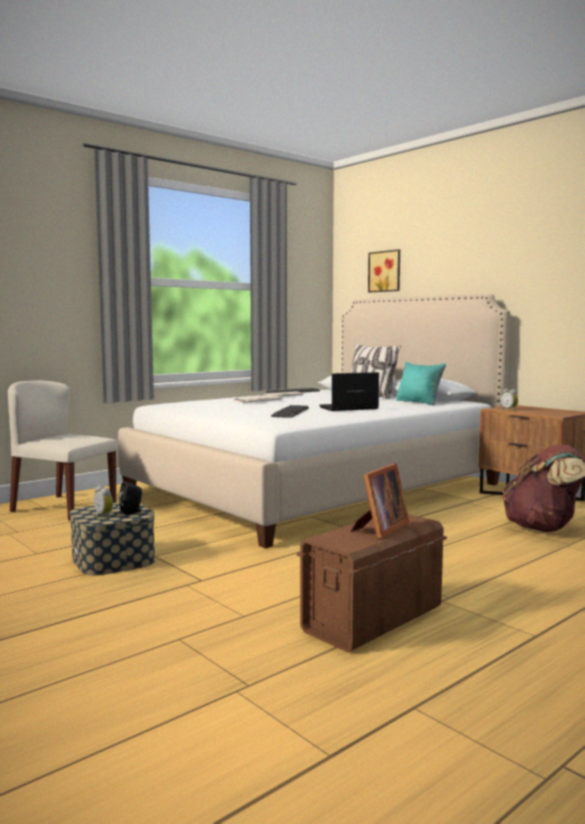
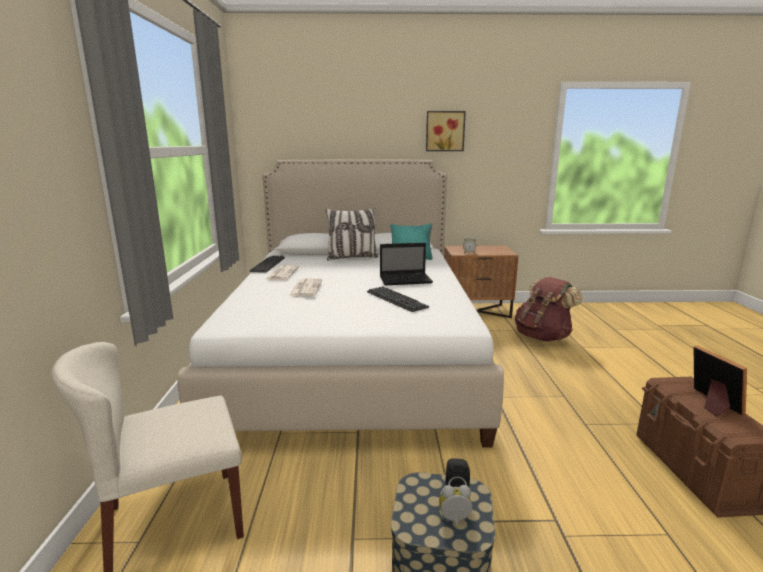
camera: 50 degrees left, 10 degrees up
(347, 408) = (406, 280): laptop -> laptop turned 120 degrees counterclockwise
(385, 271) = (308, 132): picture -> picture (445, 131)

